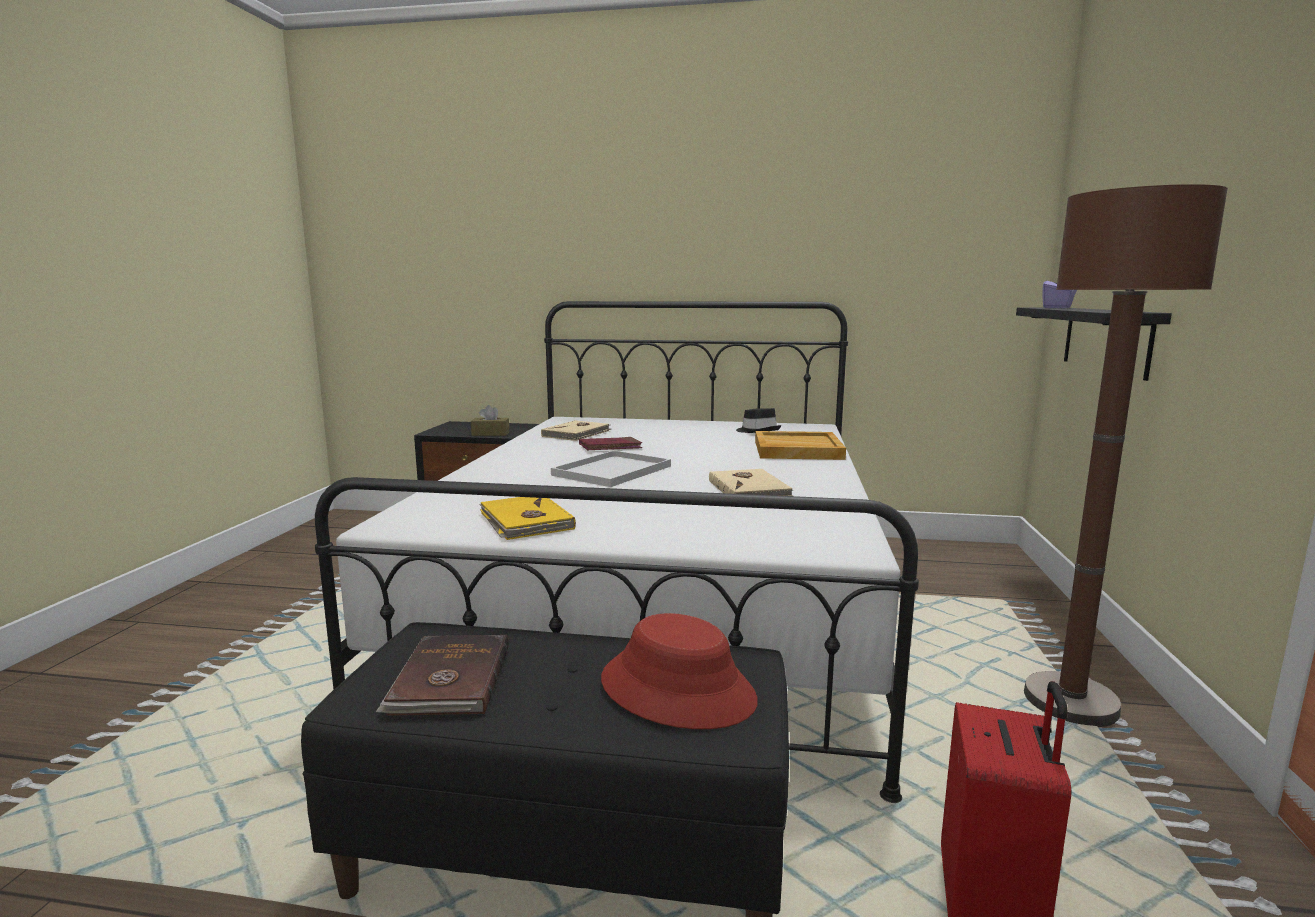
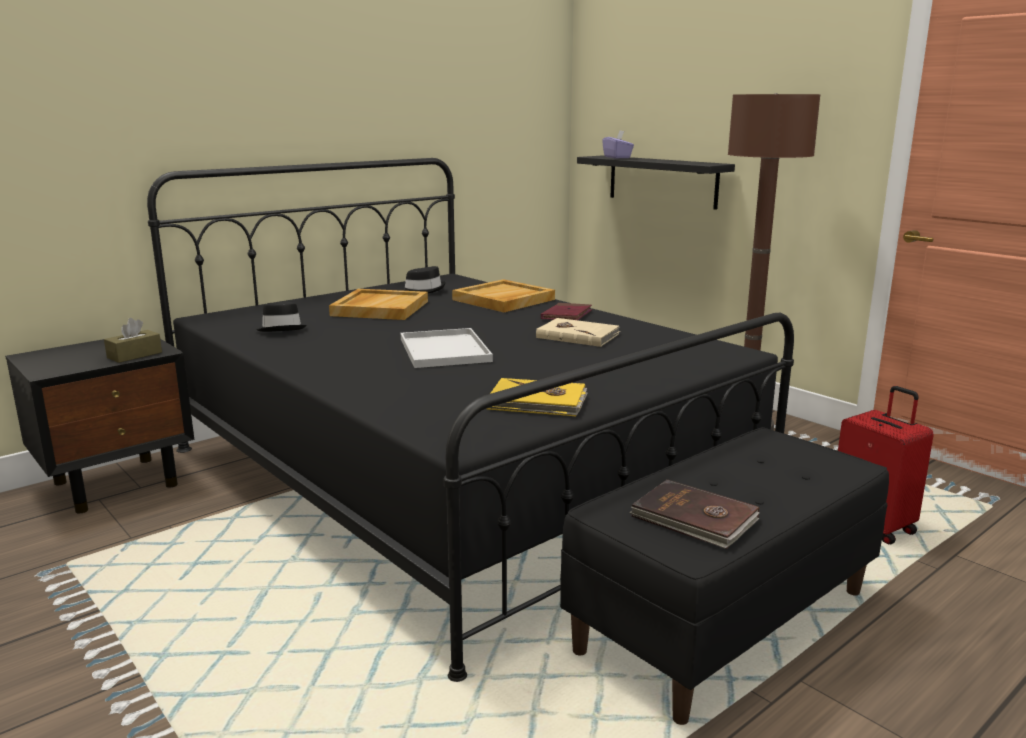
camera: 50 degrees left, 5 degrees up
(577, 434) = (282, 329): beige book -> black hat
(610, 447) = (364, 333): red book -> red book (566, 315)
(659, 609) = (455, 476): white bed -> black bed
(678, 689) = (784, 463): red hat -> none
(681, 435) = (380, 308): none -> beige tray

